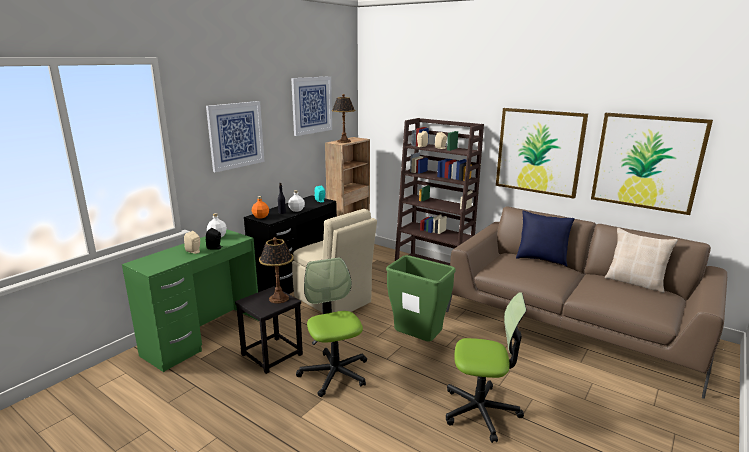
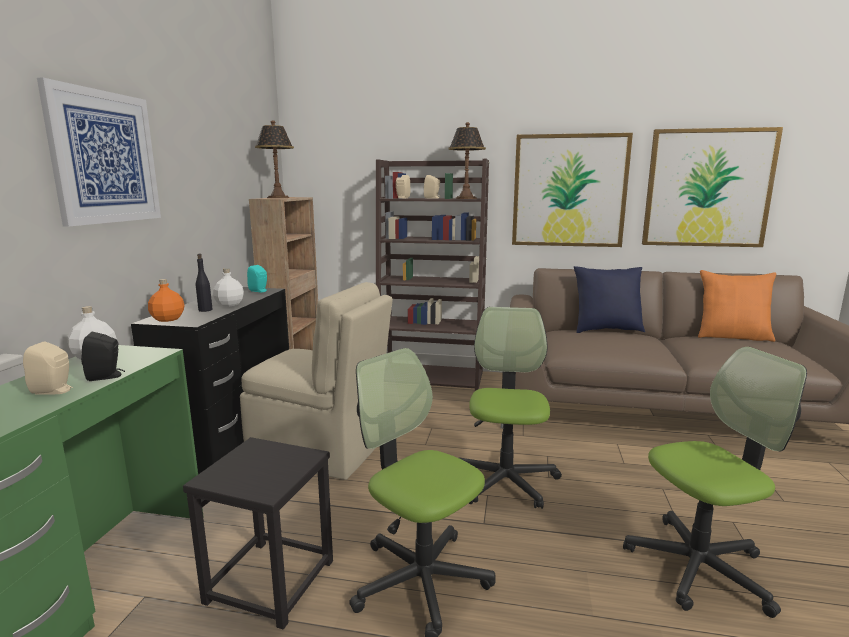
camera: 25 degrees left, 5 degrees down
(278, 298) = (280, 457): table lamp -> table lamp (465, 198)
(312, 105) = (224, 133): picture -> none
(418, 341) = (505, 481): green trash can -> office chair
(635, 282) = (732, 336): beige pillow -> orange pillow

